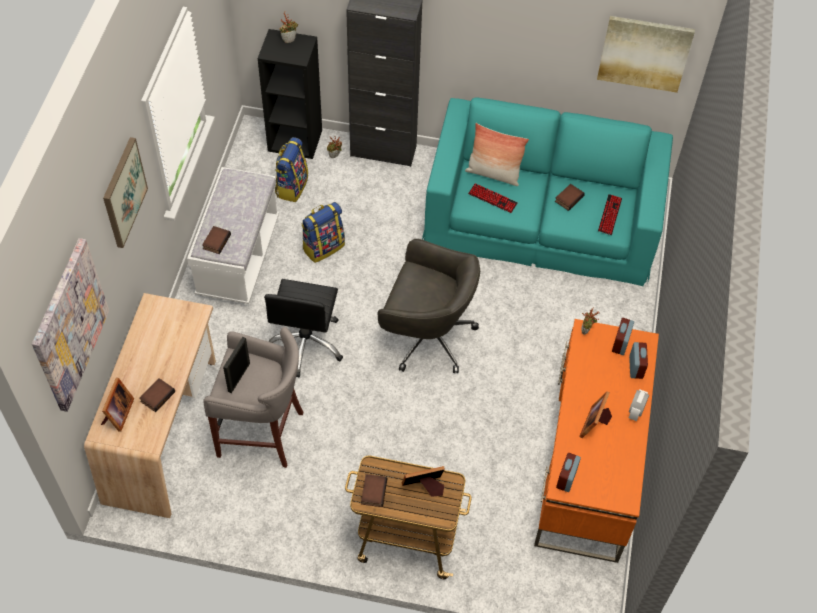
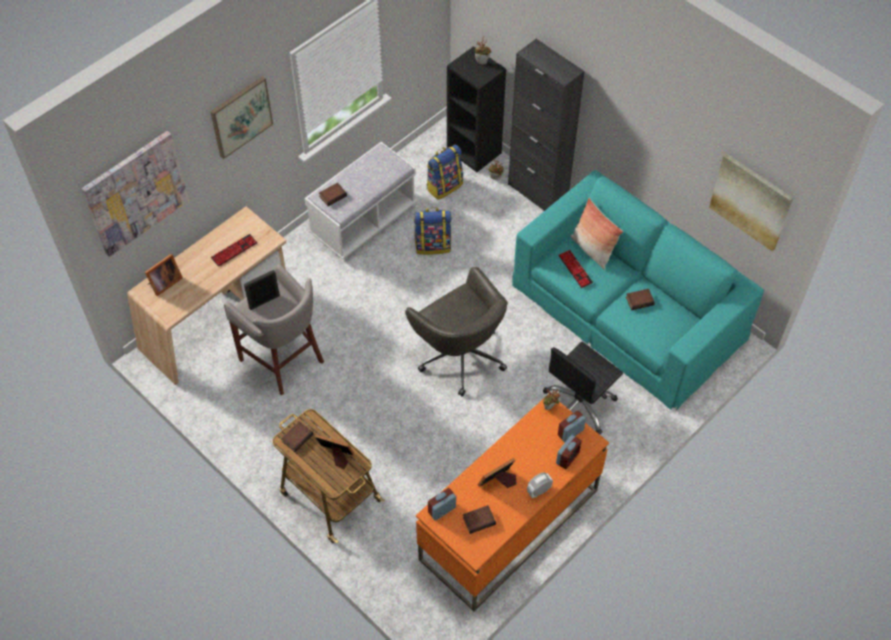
camera: 35 degrees right, 0 degrees up
(157, 396) = (199, 284): book -> book (479, 520)
(306, 343) = (365, 312): black office chair -> black office chair (579, 405)
(609, 215) = (664, 331): keyboard -> keyboard (234, 251)

